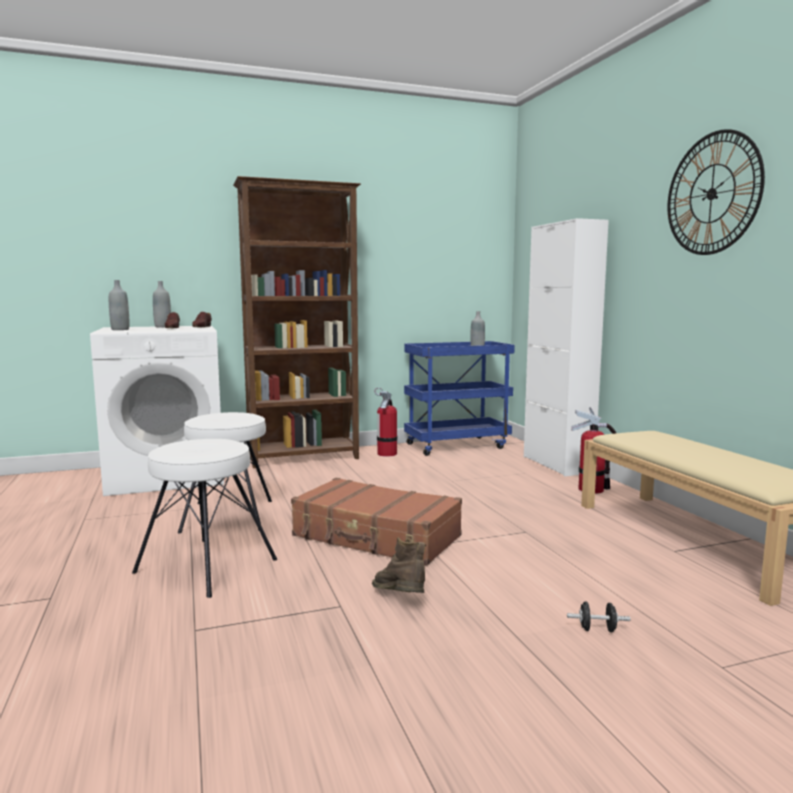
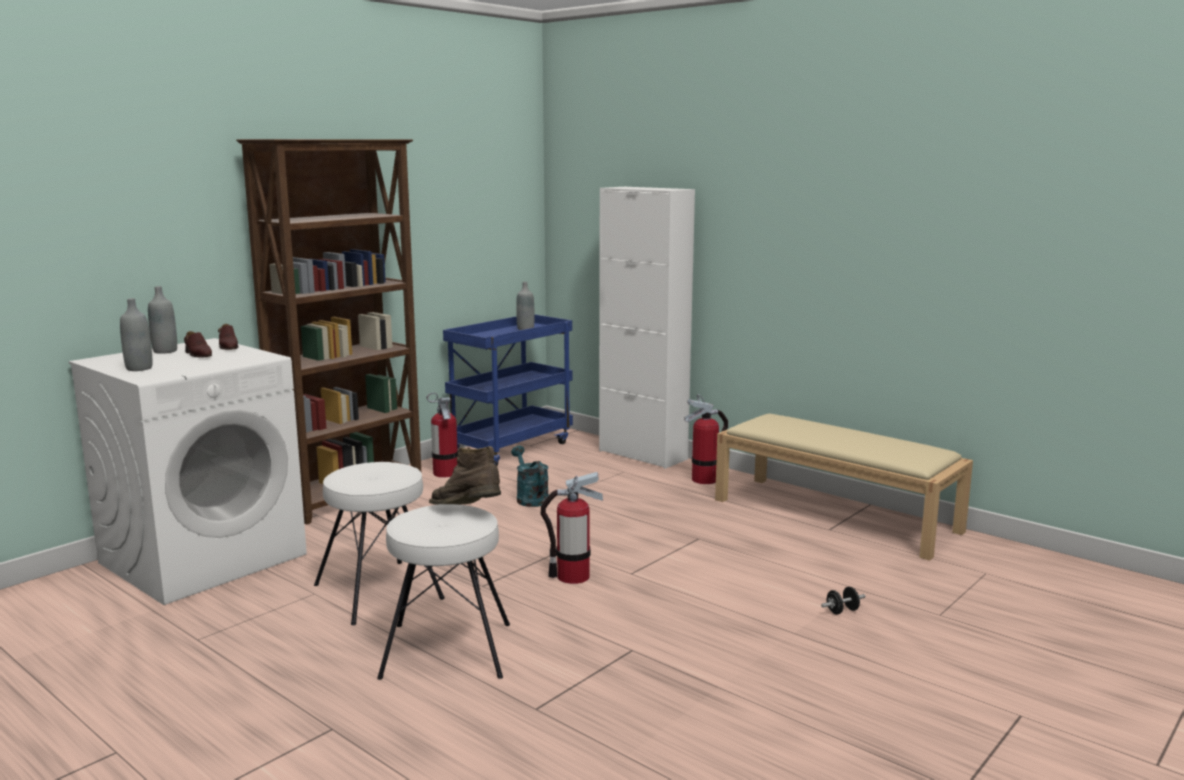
camera: 30 degrees left, 5 degrees up
(376, 537) = (572, 576): brown suitcase -> fire extinguisher
(400, 601) = (675, 631): brown boot -> brown boot (467, 512)
(423, 478) = (530, 498): none -> turquoise watering can
(712, 194) = (820, 185): wall clock -> none

